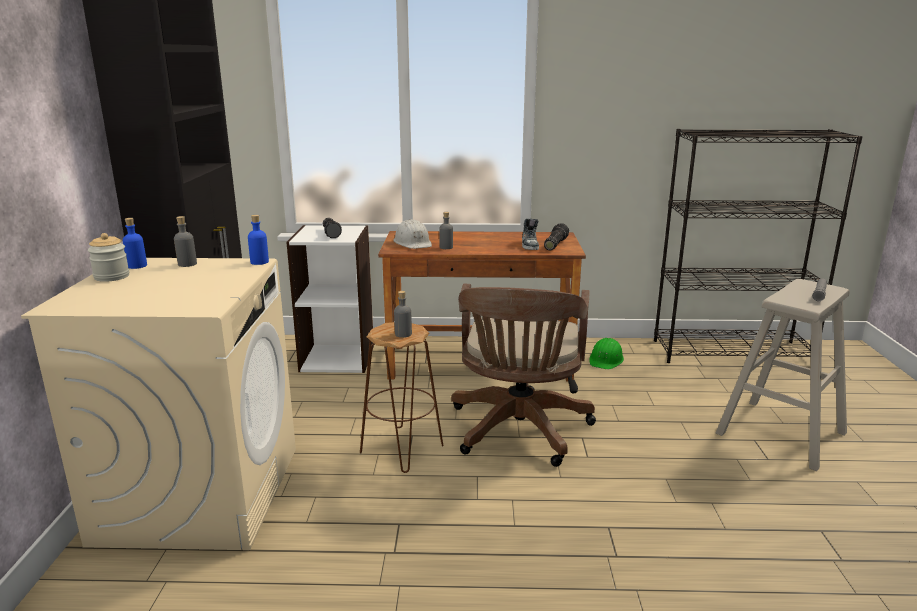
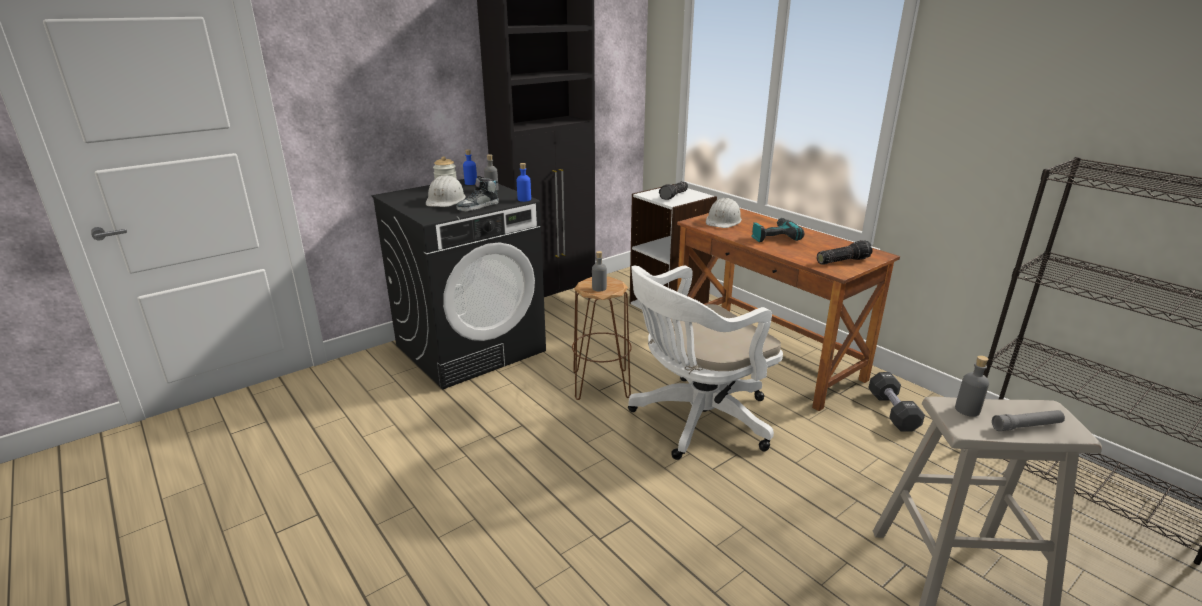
camera: 50 degrees right, 5 degrees up
(164, 288) = (446, 200): none -> white hard hat
(200, 493) = (471, 347): beige washing machine -> black washing machine
(446, 247) = (738, 232): grey bottle -> grey bottle (967, 410)
(475, 243) = (773, 236): none -> power drill
(518, 432) = (695, 420): brown office chair -> white office chair
(530, 245) = (816, 254): shoe -> shoe (478, 206)
(606, 360) = (892, 412): green hard hat -> black dumbbell

